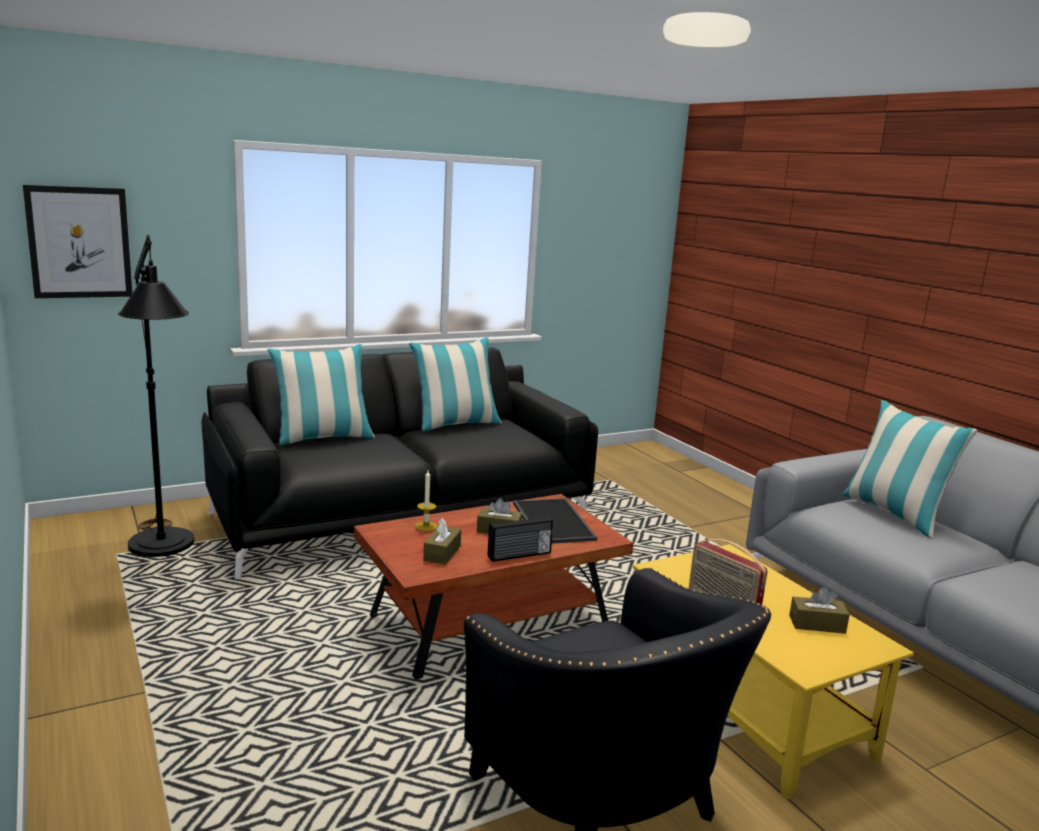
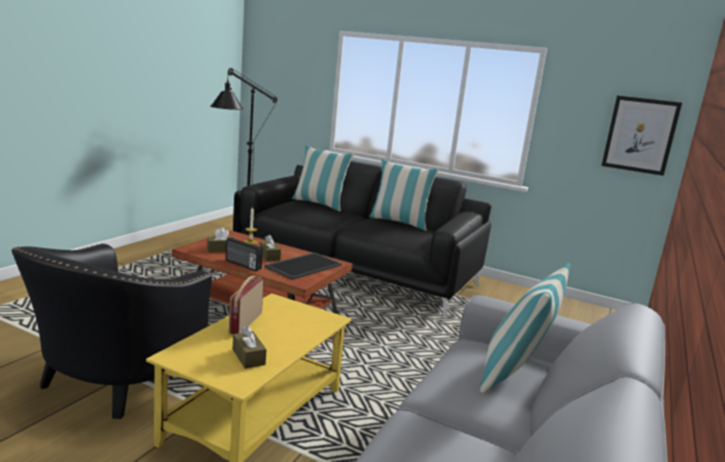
camera: 55 degrees right, 0 degrees up
(79, 242) = (269, 82): picture -> picture (640, 135)

